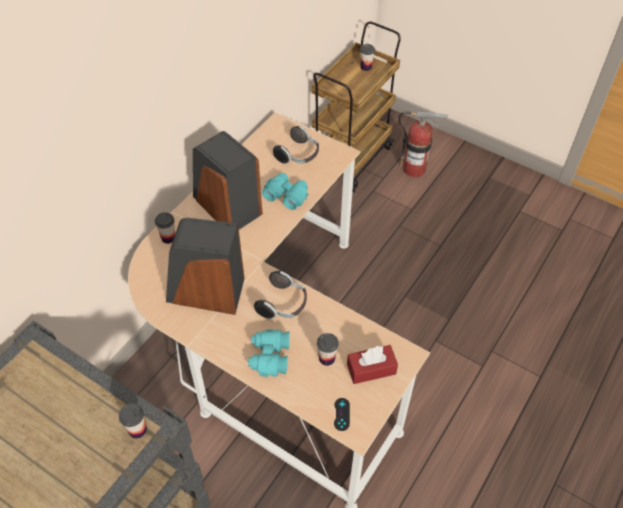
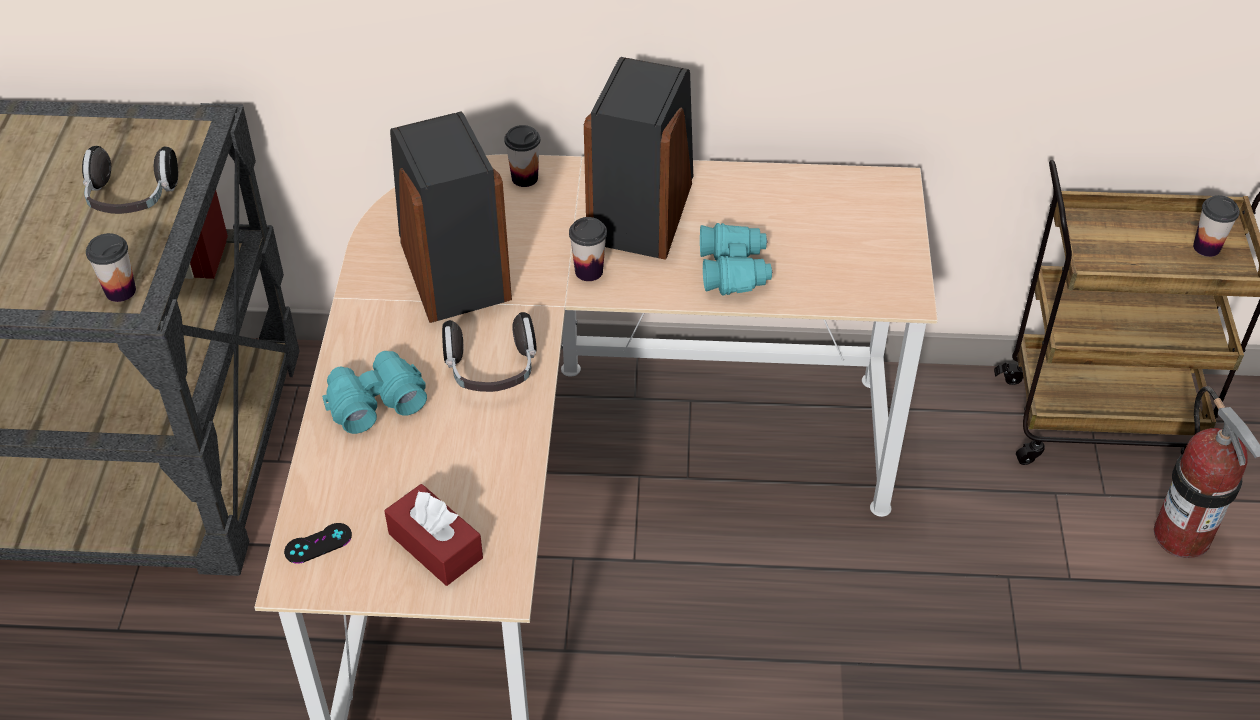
camera: 60 degrees right, 5 degrees down
(298, 155) = (843, 243): headphones -> headphones (132, 199)
(327, 358) = (419, 476): cup -> cup (589, 271)

